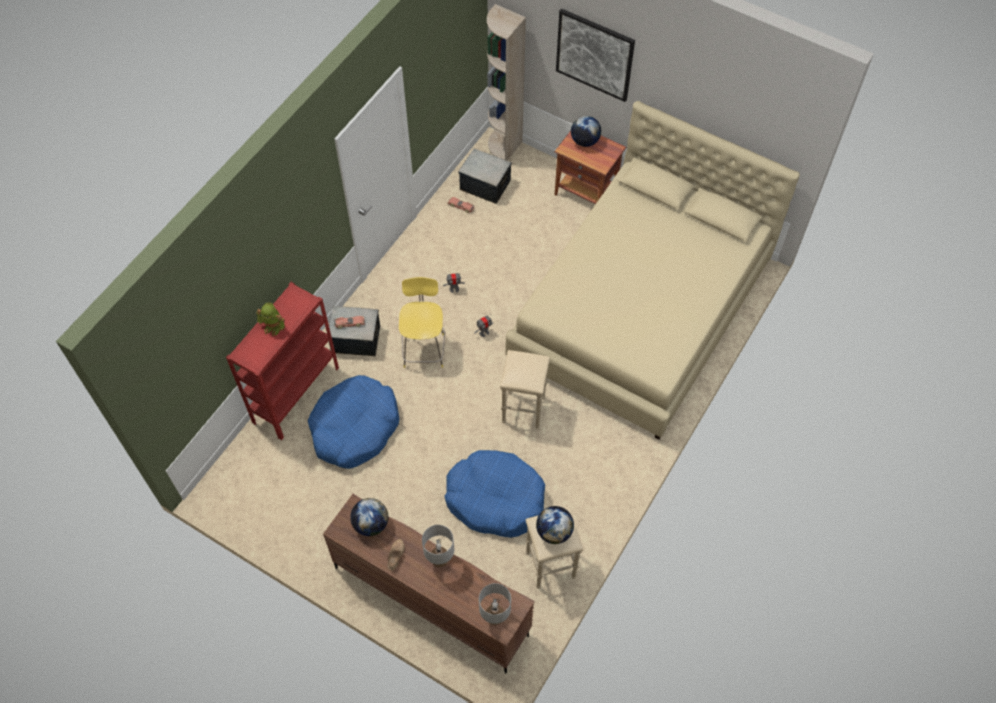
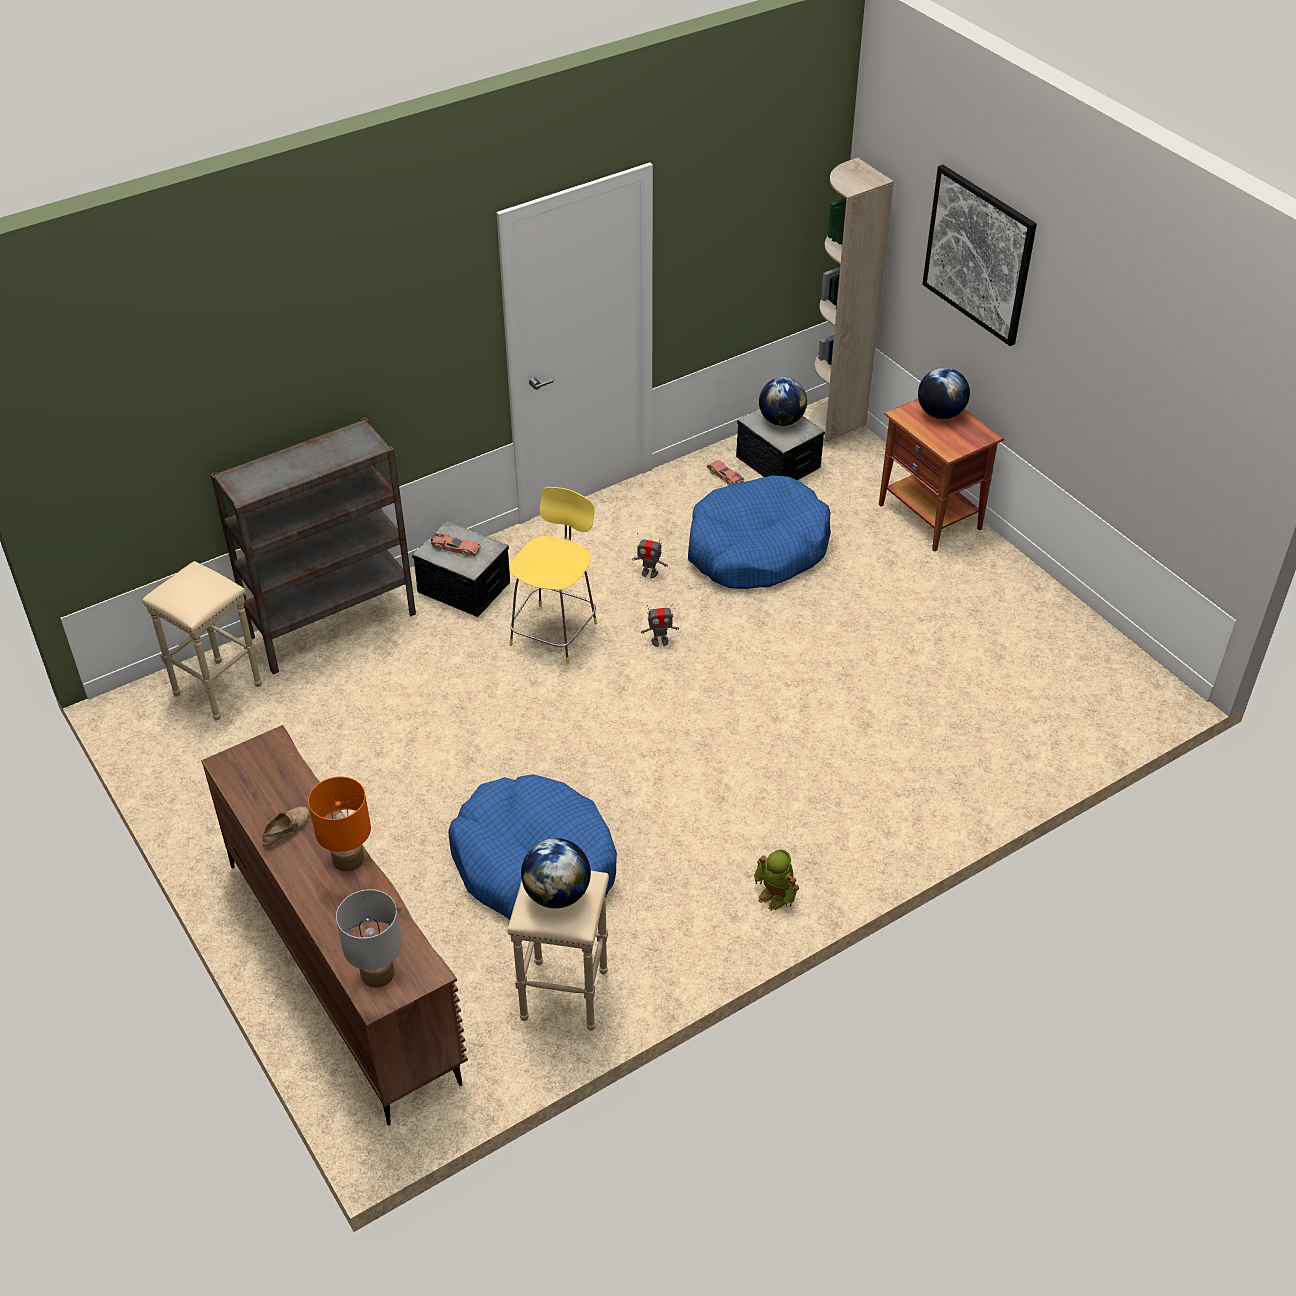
camera: 25 degrees right, 15 degrees down
(273, 327) = (301, 461): toy robot -> toy robot (776, 896)
(296, 394) = (333, 626): red bookcase -> grey bookcase
(354, 428) = (386, 696): blue dog bed -> blue dog bed (756, 549)
(371, 524) = (279, 774): globe -> globe (781, 421)
(439, 558) = (349, 859): grey table lamp -> orange table lamp
(524, 408) = (659, 761): beige stool -> beige stool (220, 689)
(641, 309) = (932, 692): beige bed -> none

